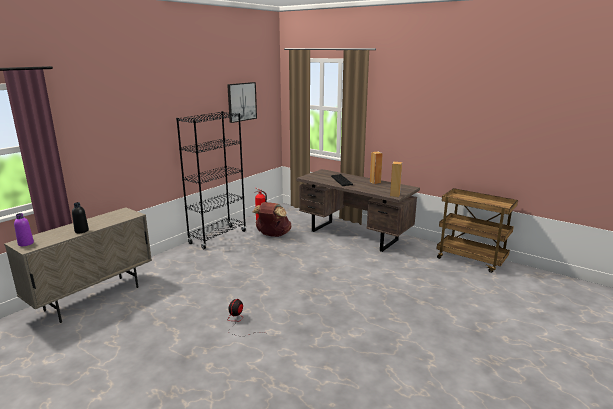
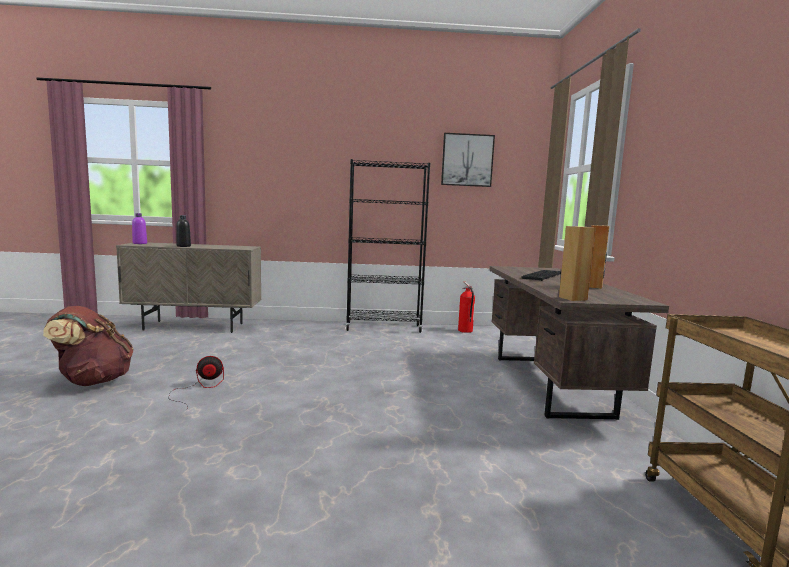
camera: 50 degrees right, 10 degrees down
(272, 235) = (440, 345): brown backpack -> brown backpack (92, 381)

